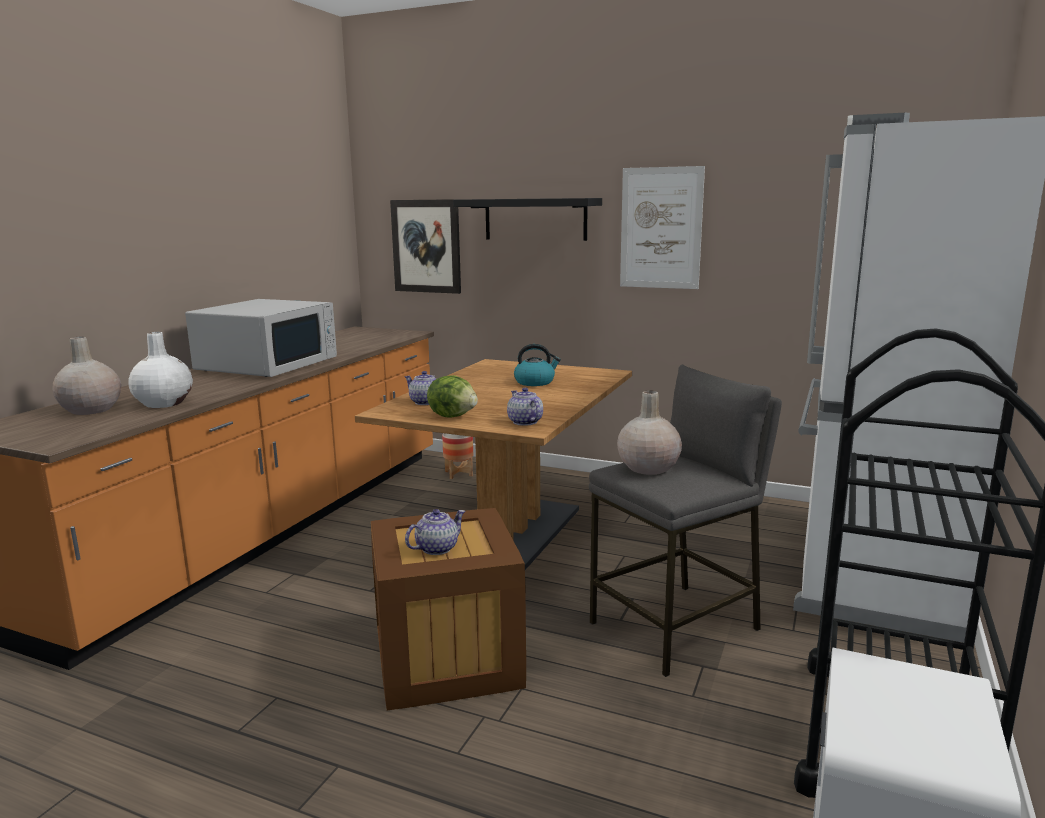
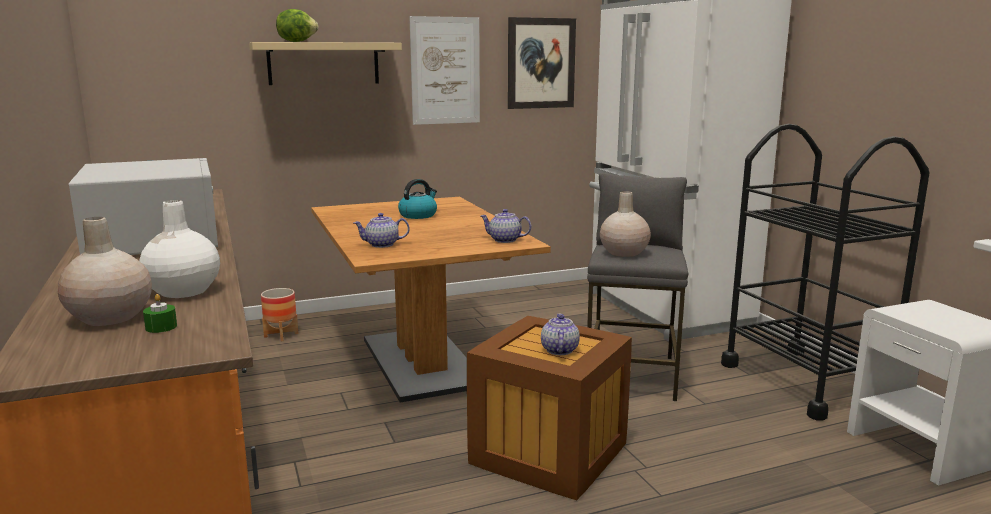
camera: 45 degrees left, 0 degrees up
(84, 423) = (161, 327): none -> green candle
(426, 246) = (190, 95): picture -> picture (541, 63)
(453, 416) = (440, 248): lettuce -> lettuce (296, 42)
(535, 219) = (323, 63): black shelf -> beige shelf

